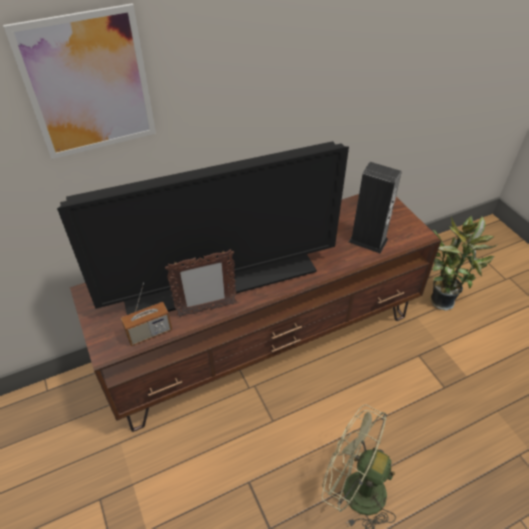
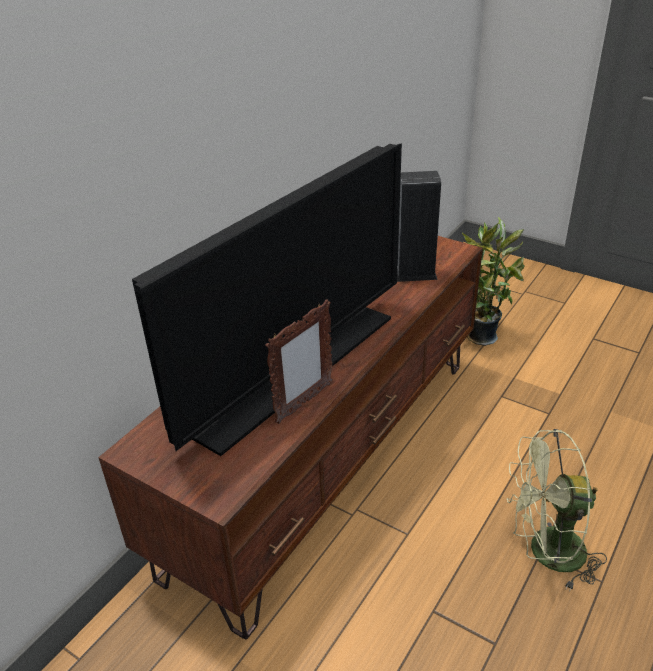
camera: 30 degrees left, 10 degrees down
(89, 85) = (105, 131): picture -> none
(149, 333) = (257, 456): radio -> none

